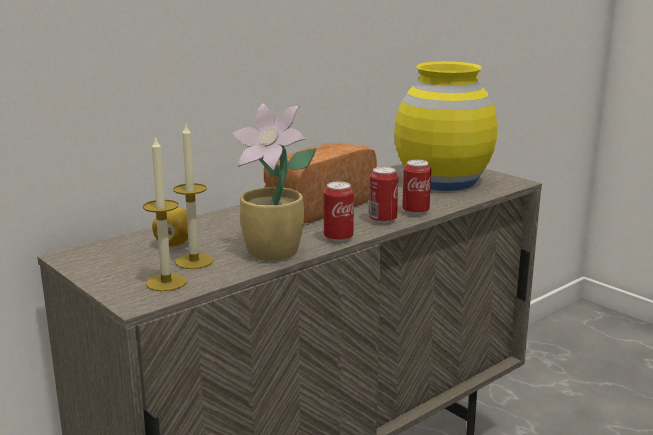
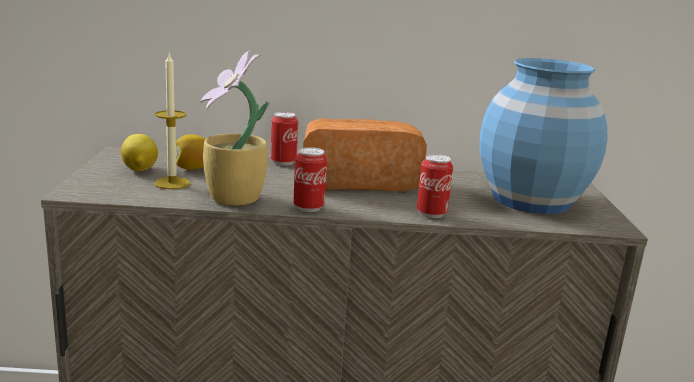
camera: 40 degrees right, 0 degrees up
(134, 262) = (139, 170): none -> lemon
(166, 282) = (120, 188): candle -> none
(383, 220) = (383, 209): can -> can (283, 162)
(442, 181) = (531, 200): yellow vase -> blue vase

